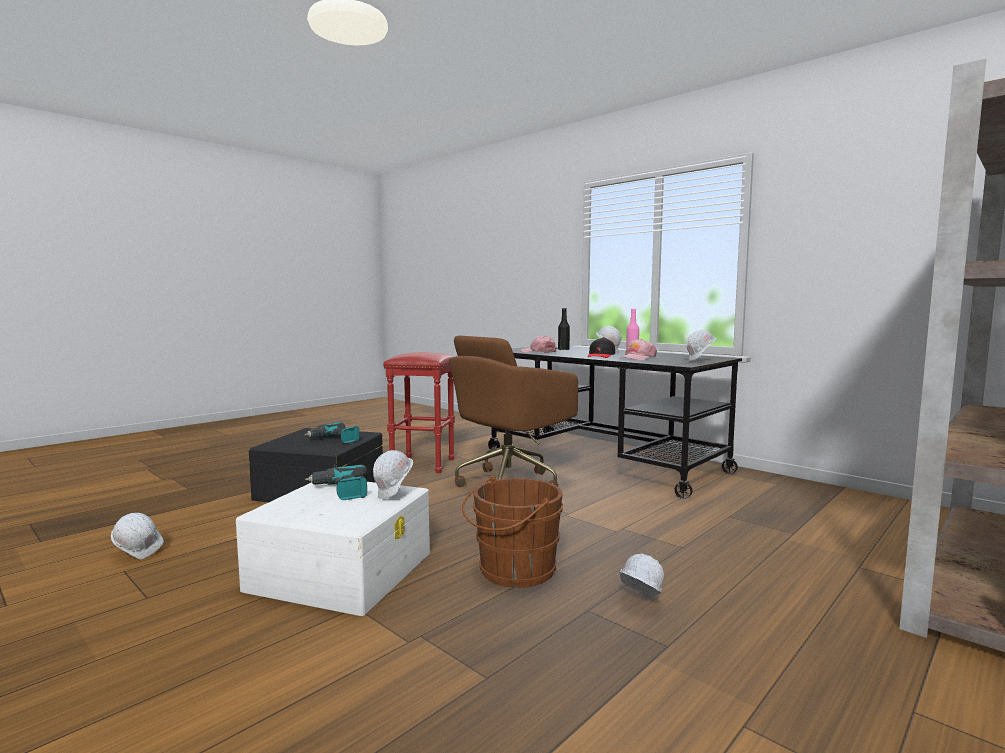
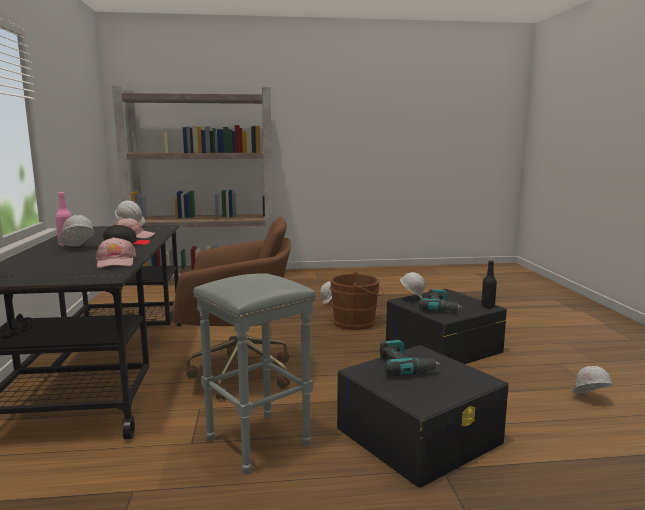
camera: 140 degrees left, 5 degrees up
(342, 570) = (442, 346): white storage box -> black storage box
(423, 465) = (258, 440): red stool -> grey stool
(563, 349) = (54, 264): black bottle -> black bottle (487, 306)

